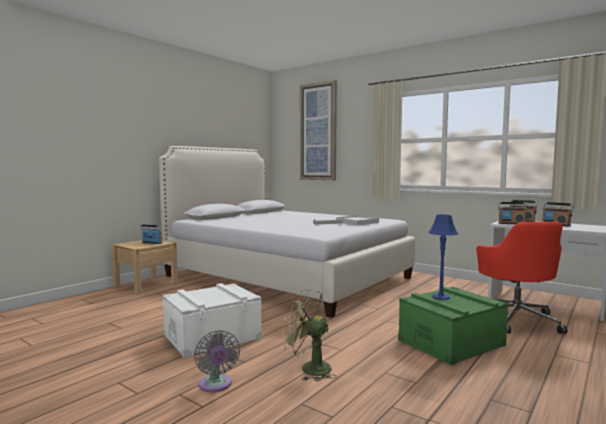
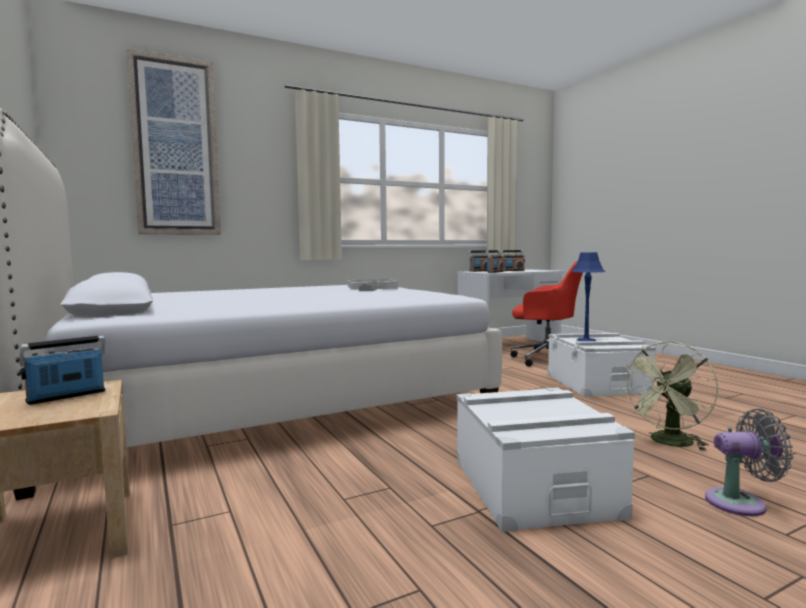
camera: 65 degrees left, 0 degrees up
(451, 342) = (597, 384): green storage box -> white storage box

